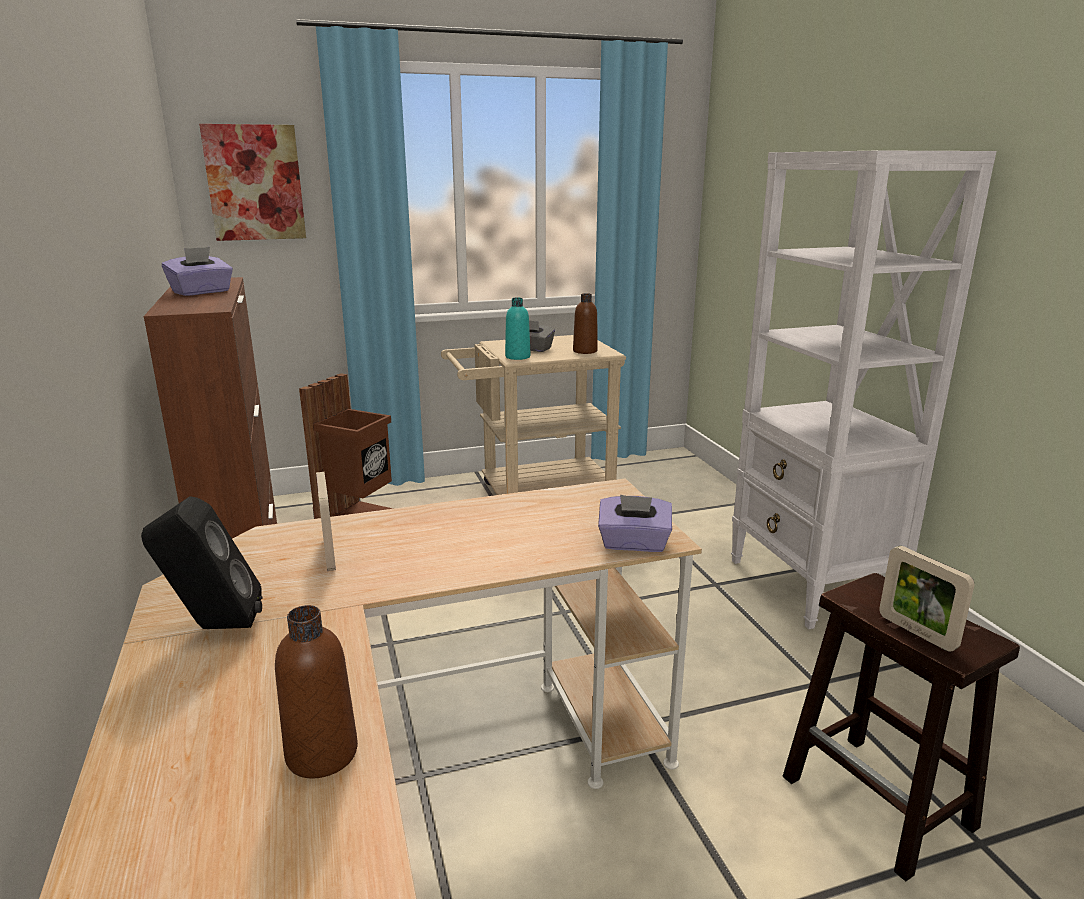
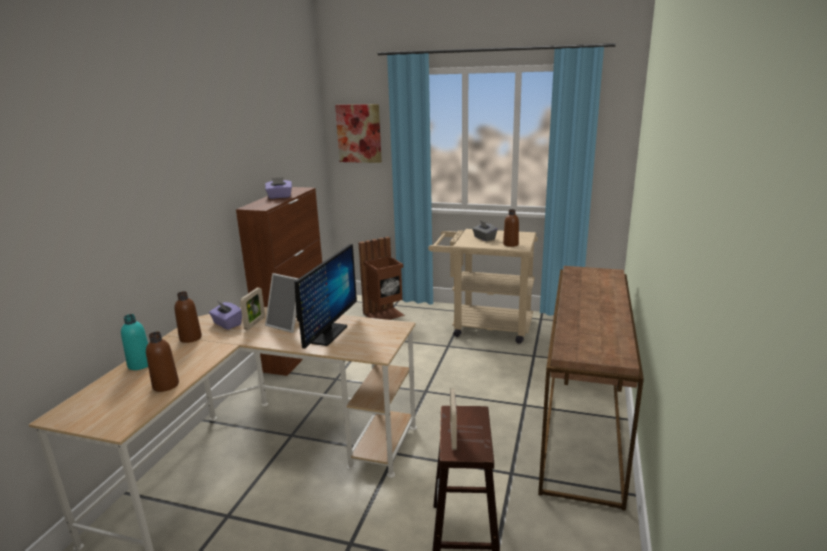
camera: 35 degrees right, 0 degrees up
(213, 627) = (190, 338): black speaker -> brown bottle
(407, 538) = (287, 324): none -> picture frame
(516, 534) = (327, 334): none -> monitor
(517, 357) = (467, 242): turquoise bottle -> turquoise bottle (140, 364)
(634, 544) = (364, 352): purple tissue box -> purple tissue box (227, 324)
(812, 585) = (584, 425): white bookcase -> brown console table

